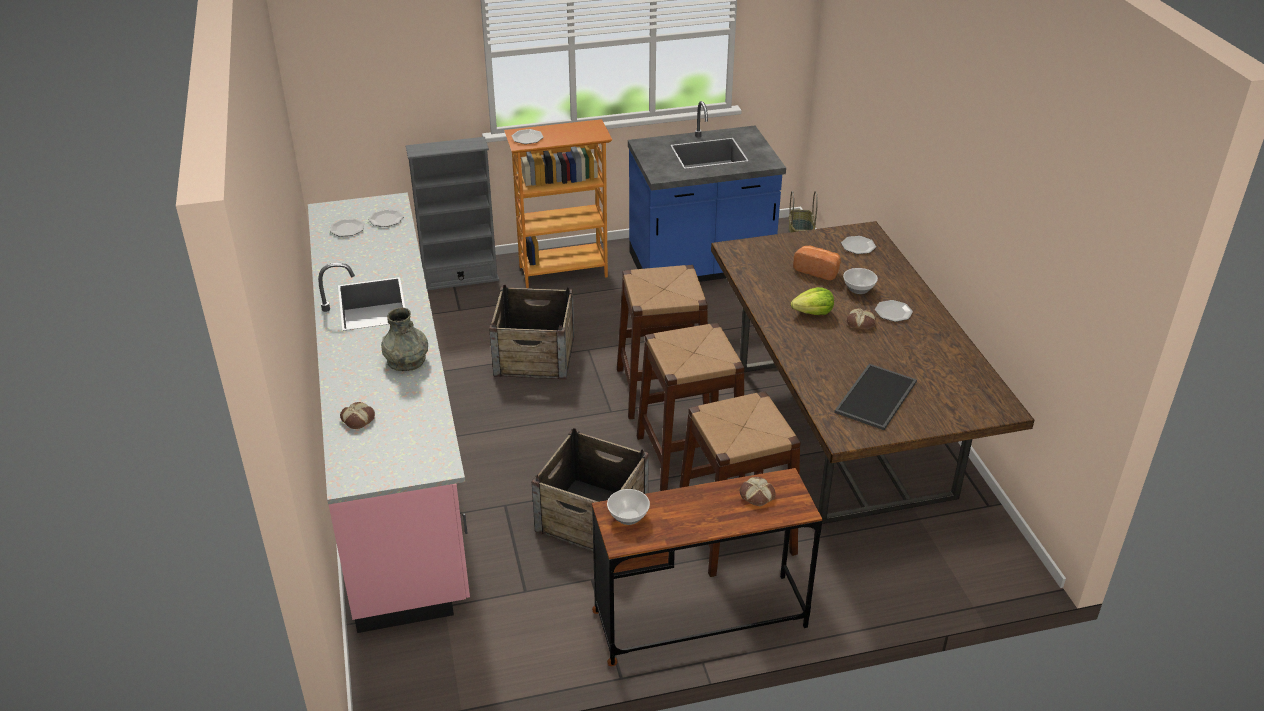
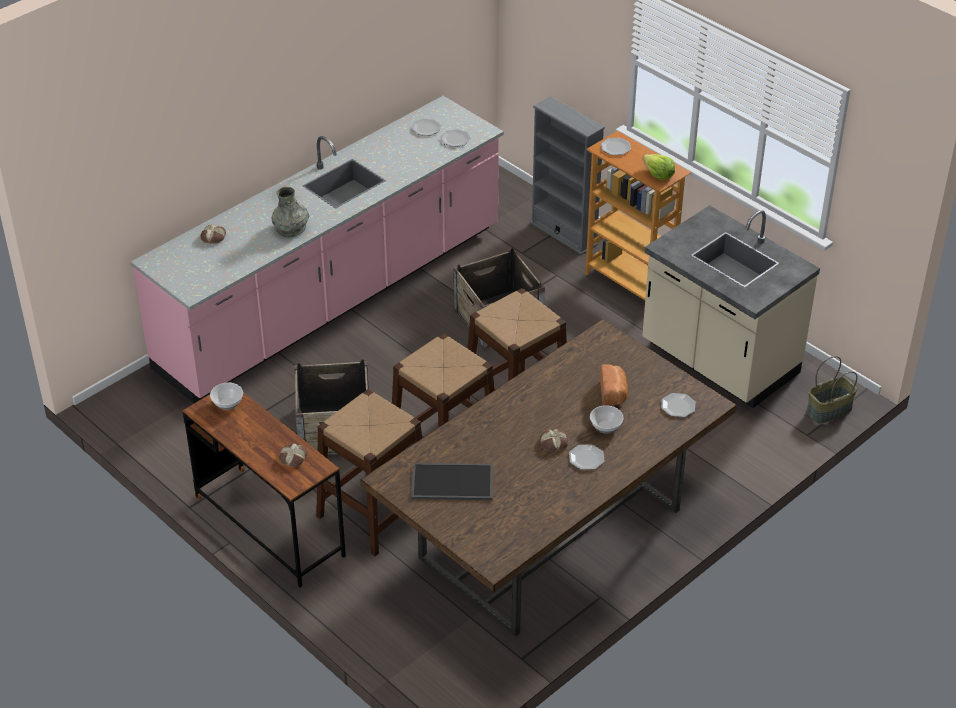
camera: 60 degrees right, 5 degrees up
(700, 266) = (718, 361): blue counter -> beige counter
(813, 312) = (544, 411): lettuce -> lettuce (658, 175)

